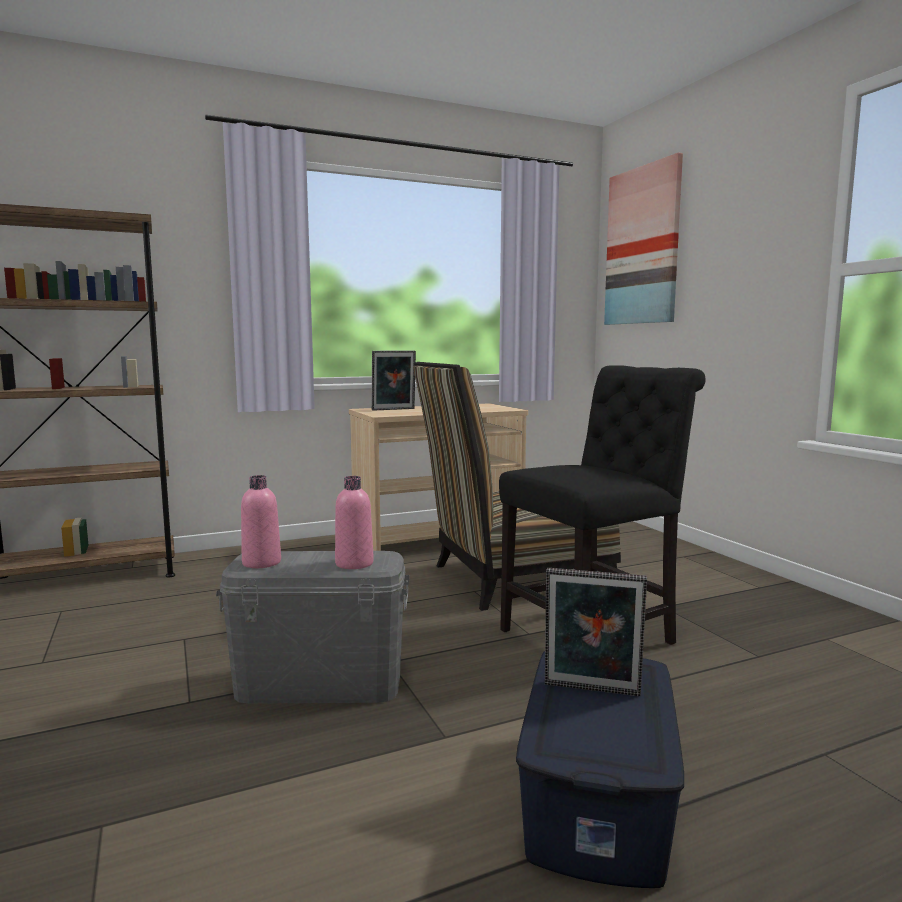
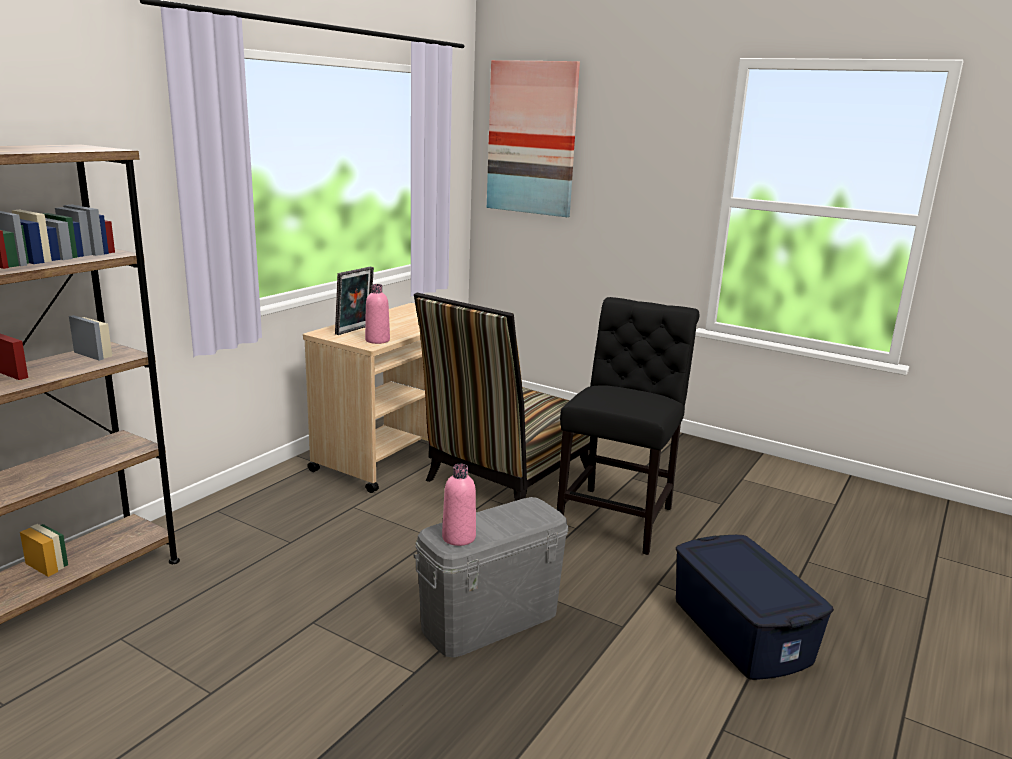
camera: 35 degrees left, 10 degrees up
(354, 563) = (527, 518): pink bottle -> pink bottle (377, 340)
(591, 691) = (736, 568): picture frame -> none

